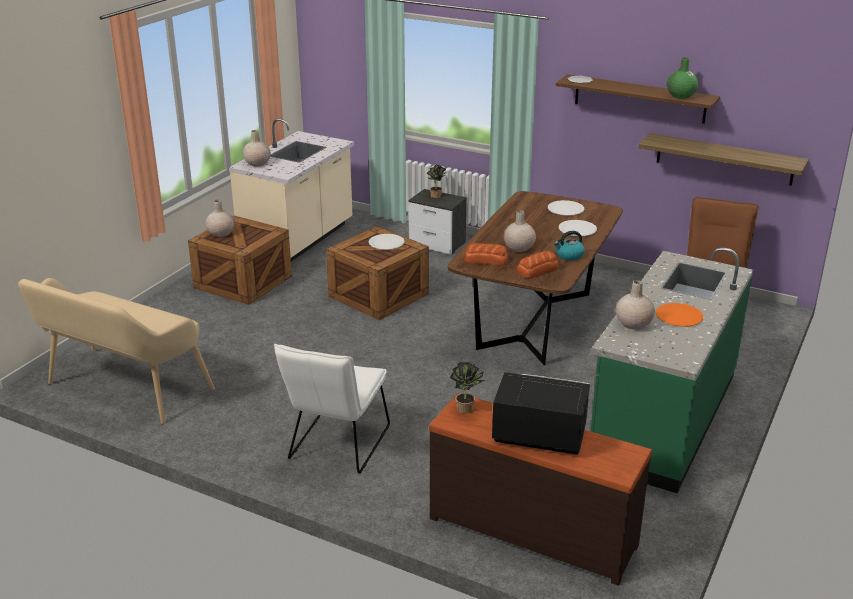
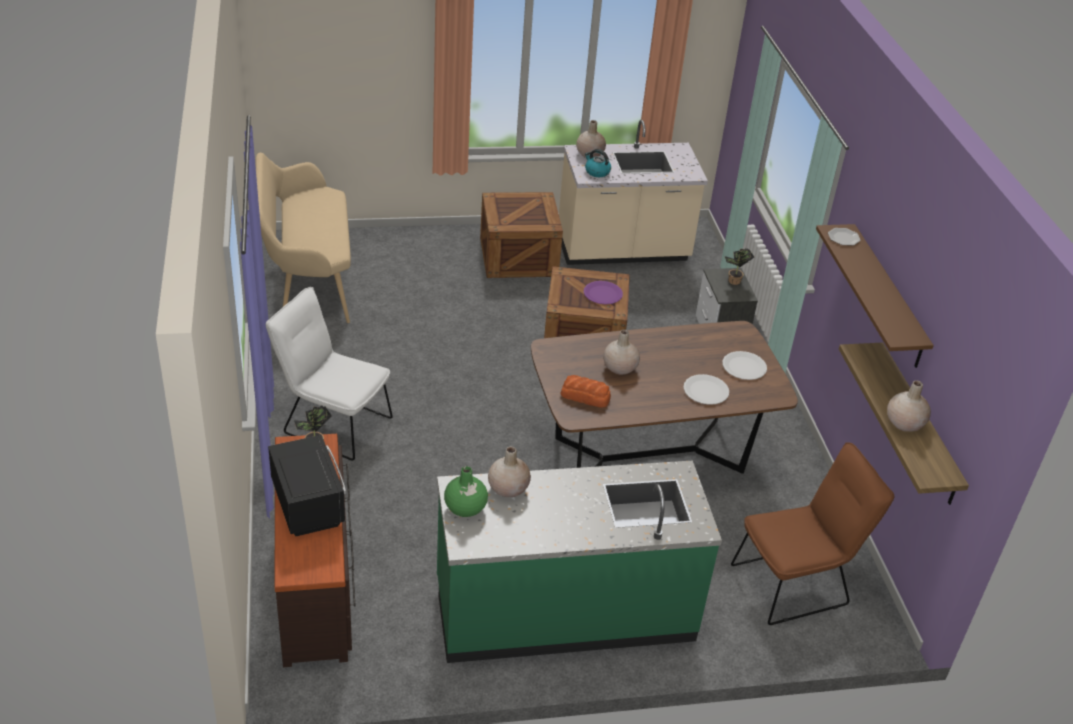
camera: 50 degrees right, 10 degrees up
(220, 233) = (513, 201): beige vase -> beige vase (904, 423)
(336, 447) = (332, 423): white chair -> white chair turned 45 degrees clockwise
(386, 243) = (603, 294): white plate -> purple plate
(485, 260) = (570, 357): bread -> none
(569, 255) = (640, 405): kettle -> kettle (597, 172)
(679, 316) = (554, 514): orange plate -> none
(680, 96) = (890, 317): green vase -> green vase (465, 508)

